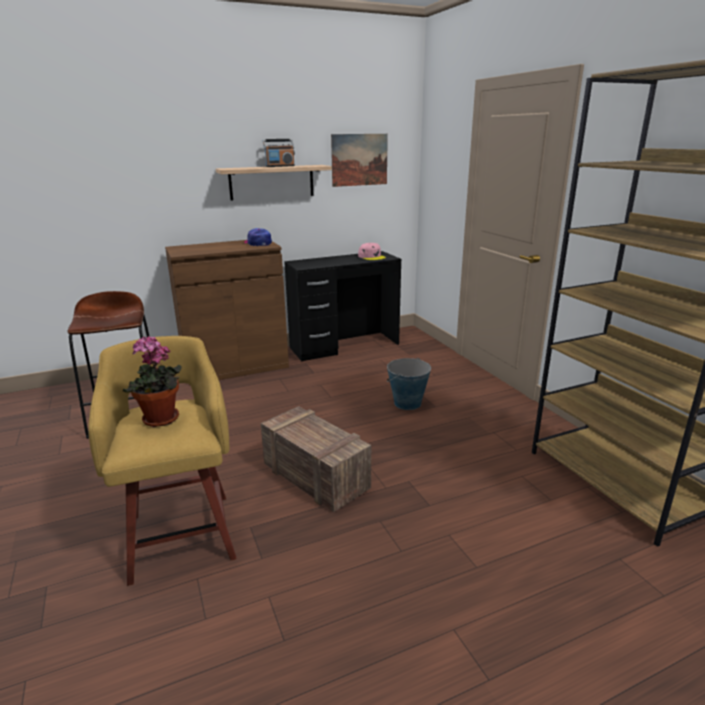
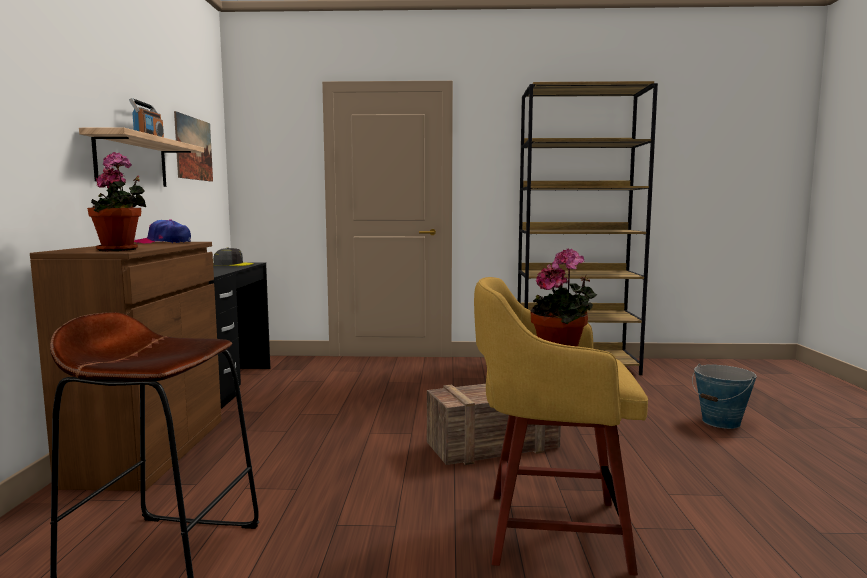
camera: 65 degrees left, 15 degrees down
(186, 252) = (120, 250): none -> potted plant
(371, 257) = (233, 264): pink cap -> grey cap
(407, 403) = (400, 389): bucket -> bucket (721, 422)

